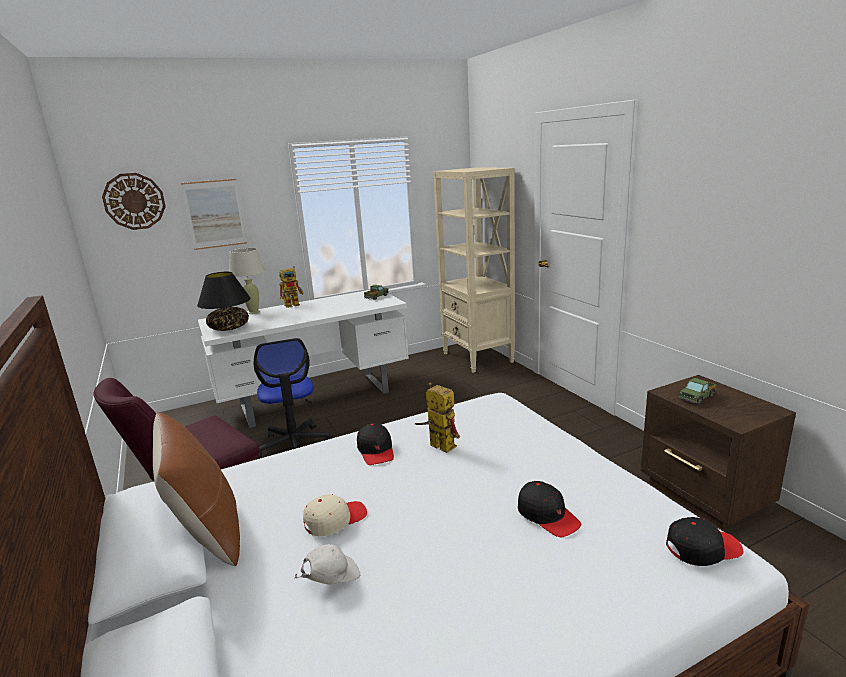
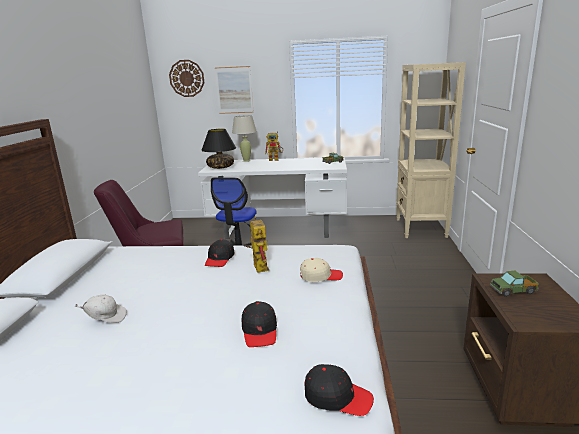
camera: 30 degrees right, 0 degrees up
(208, 533) = (89, 275): brown pillow -> none
(335, 520) = (148, 289): beige cap -> beige cap (320, 276)

